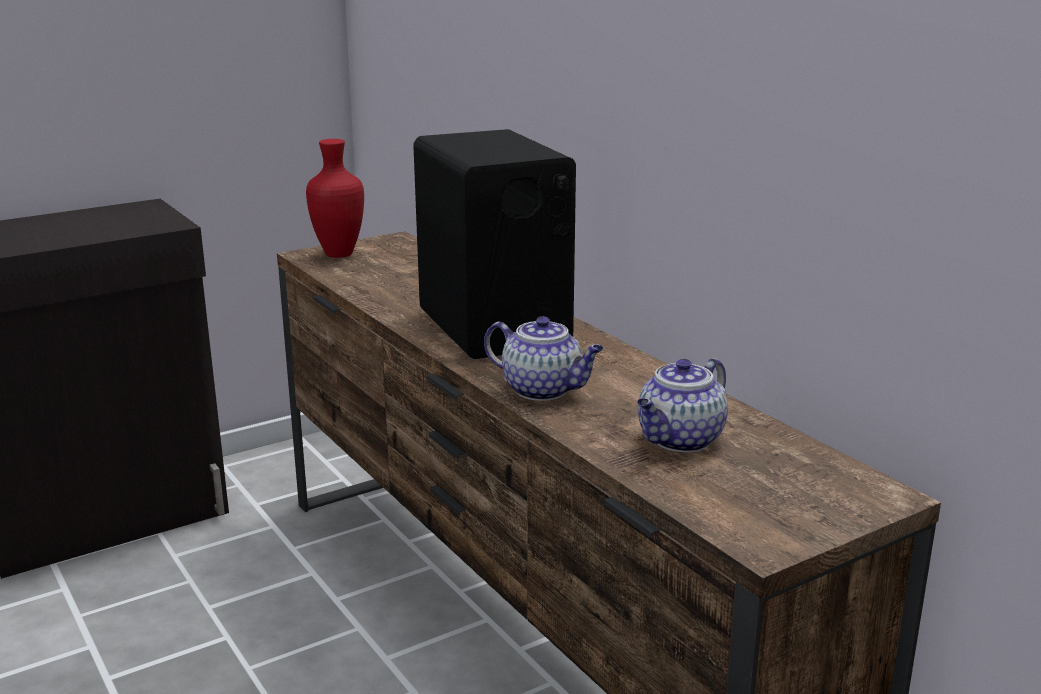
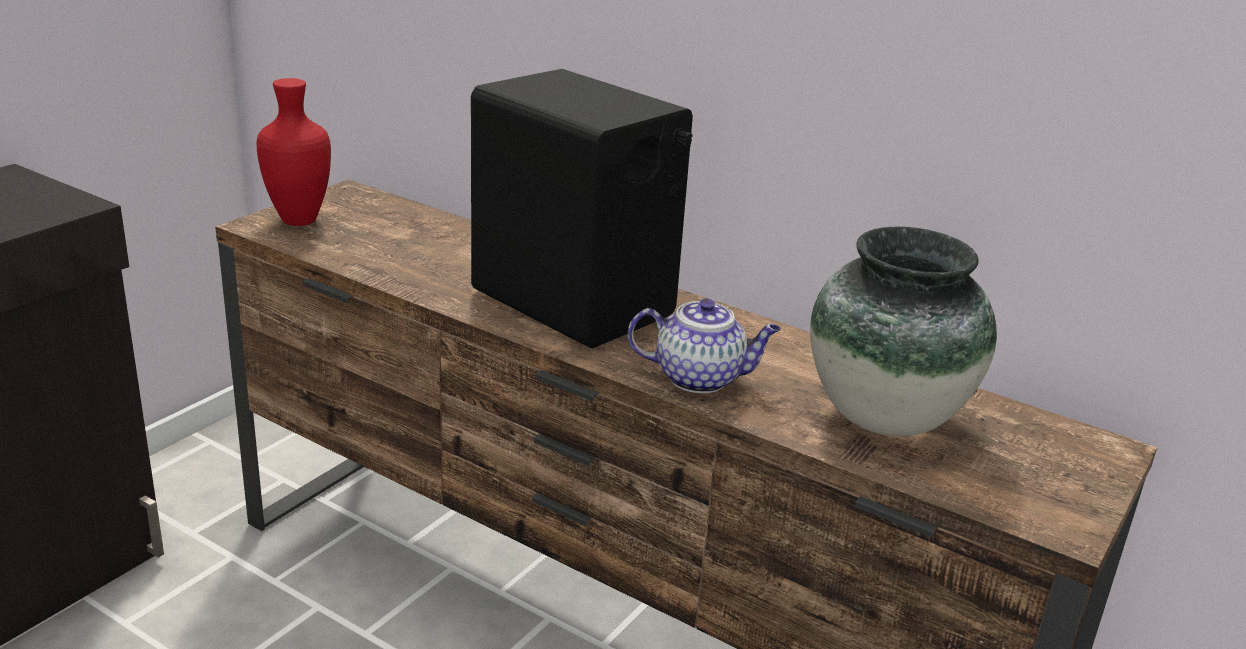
camera: 25 degrees left, 5 degrees up
(680, 440) = (886, 419): teapot -> vase

